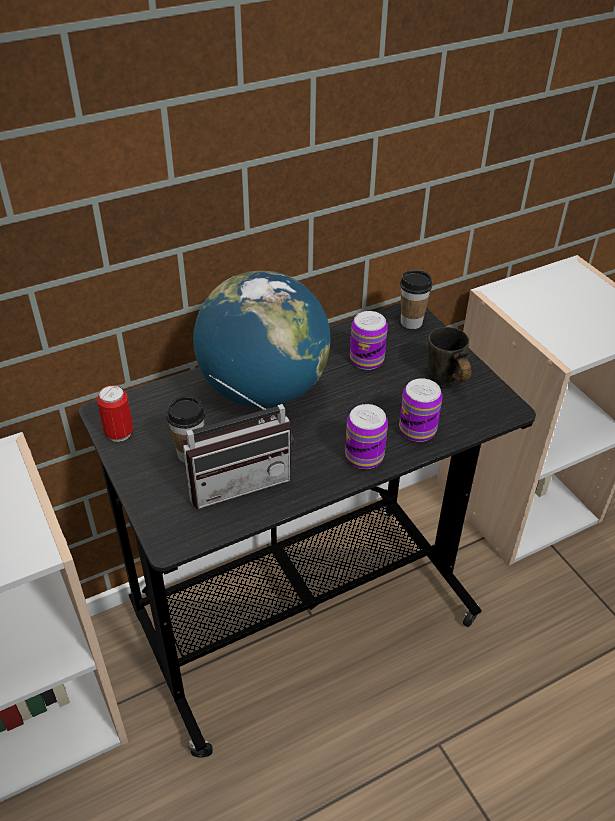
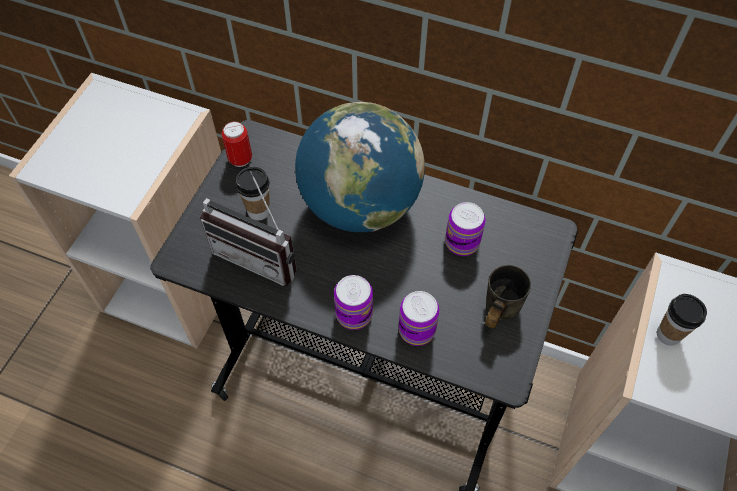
camera: 50 degrees right, 15 degrees up
(411, 322) = (541, 241): cup -> cup (668, 334)

